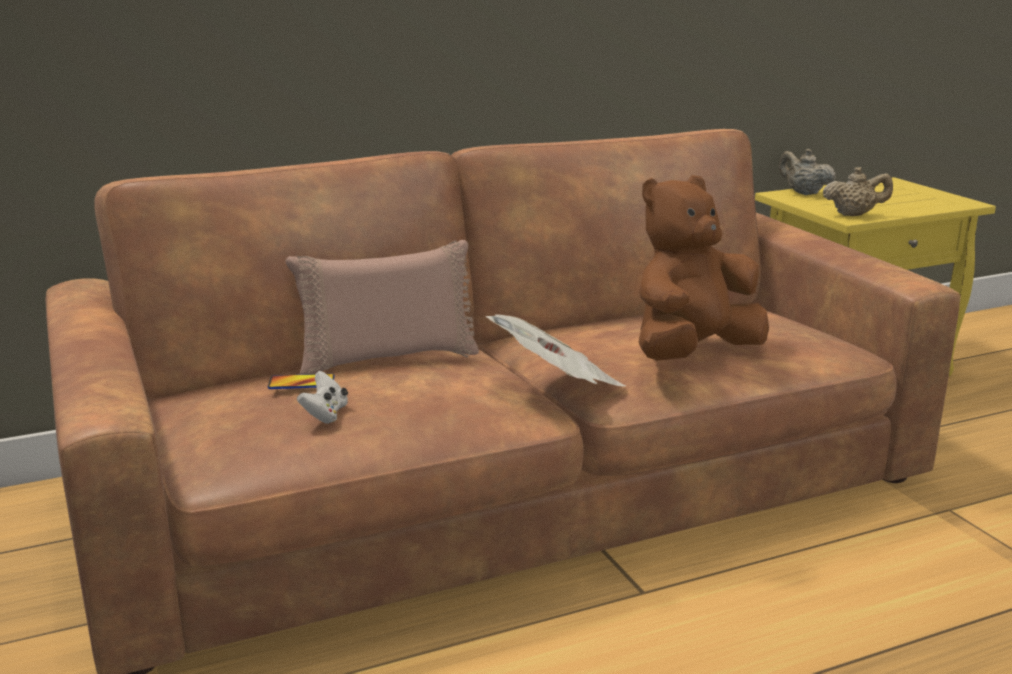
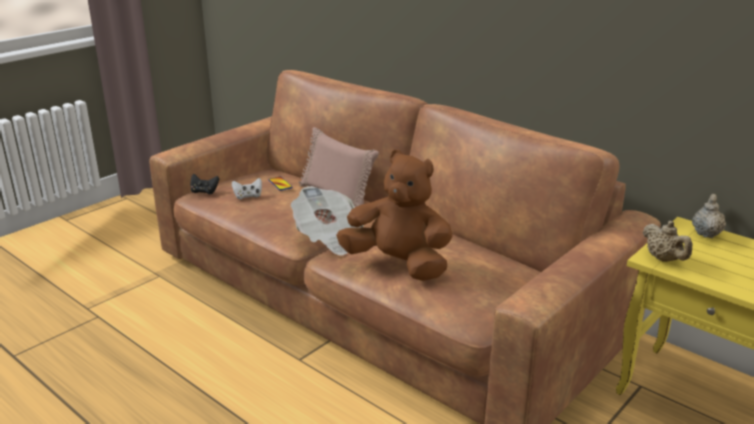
camera: 65 degrees right, 5 degrees up
(230, 456) = (204, 191): none -> black game controller

